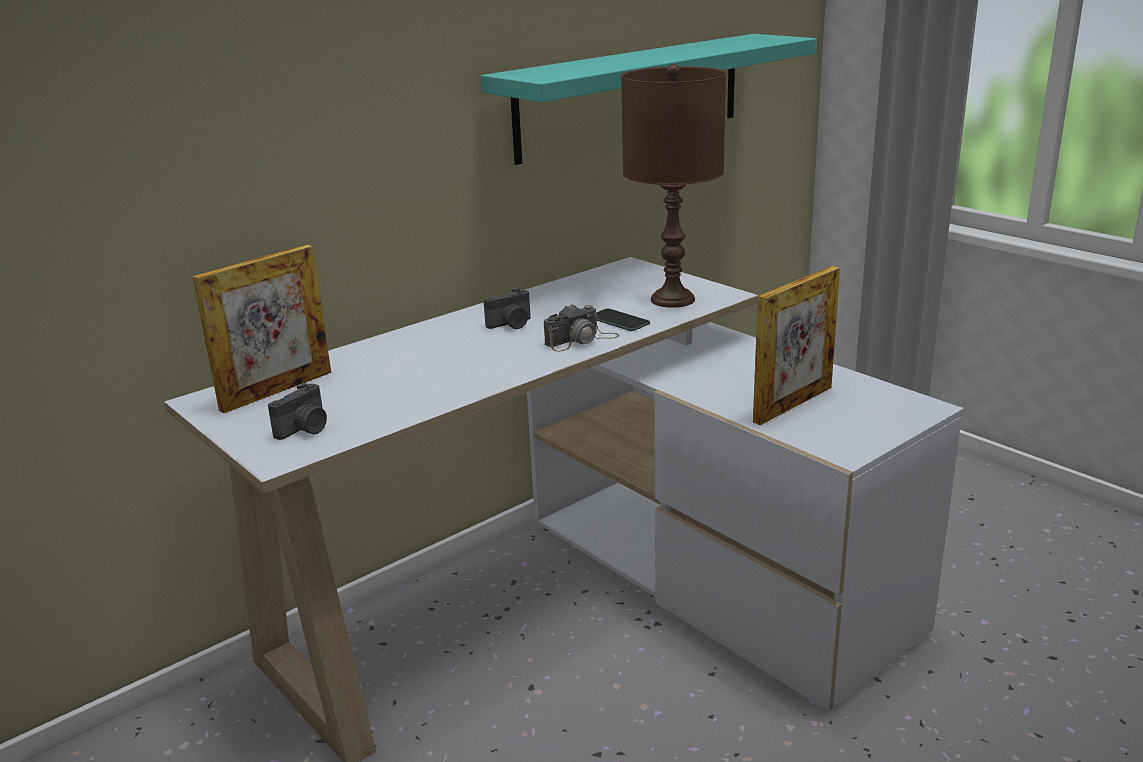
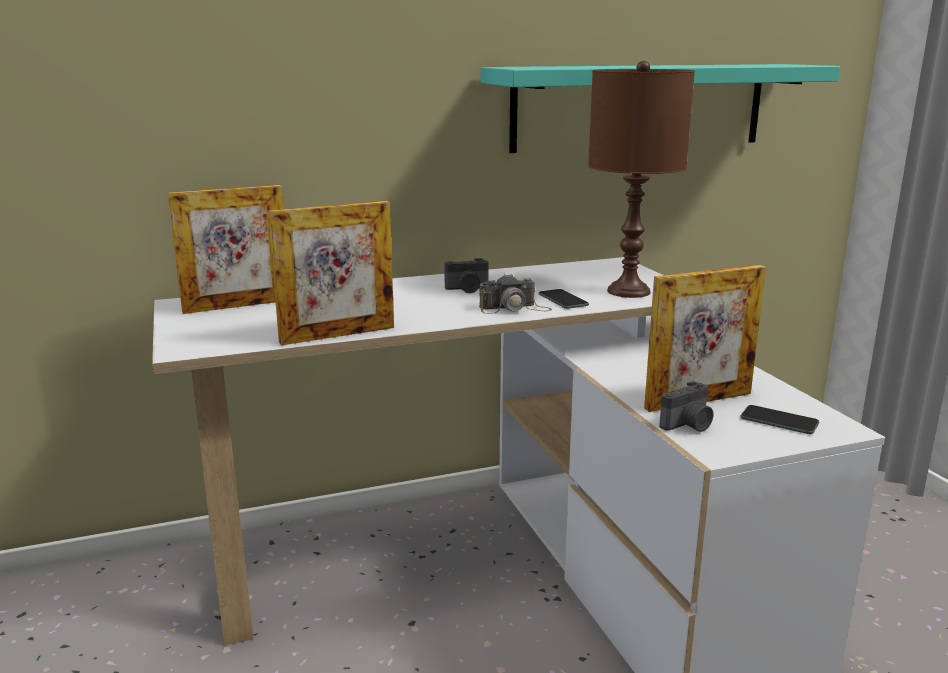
camera: 20 degrees right, 5 degrees down
(305, 429) = (225, 334): camera -> camera (688, 425)
(431, 406) = (337, 335): none -> picture frame
(873, 410) = (779, 421): none -> phone

